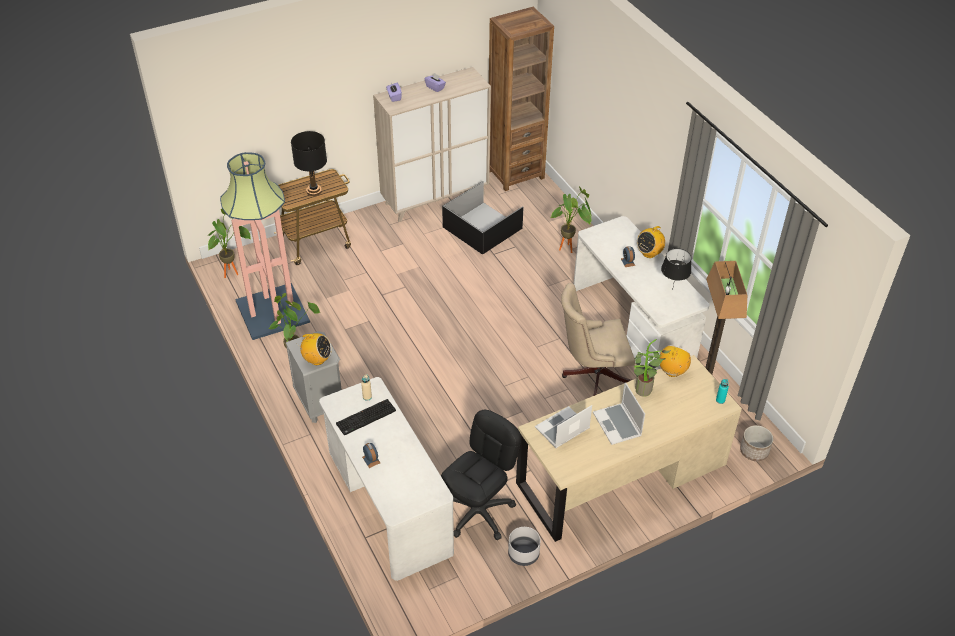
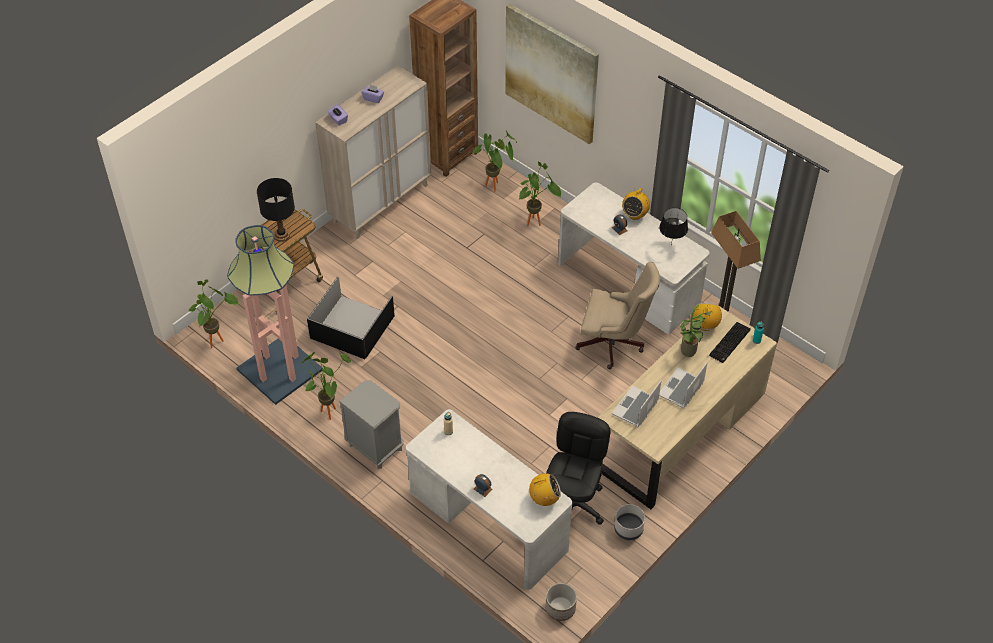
camera: 20 degrees left, 5 degrees up
(317, 360) = (379, 409): radio -> radio (544, 499)
(366, 418) = (458, 452): keyboard -> keyboard (730, 343)
(483, 228) = (443, 223): black storage box -> black storage box (353, 327)
(546, 211) = (496, 187): none -> potted plant
(592, 375) = (614, 344): beige office chair -> beige office chair turned 135 degrees counterclockwise
(606, 98) = (551, 73): none -> picture
(618, 425) = (681, 390): laptop -> laptop turned 75 degrees clockwise
(754, 451) = (783, 373): planter -> planter (560, 608)

